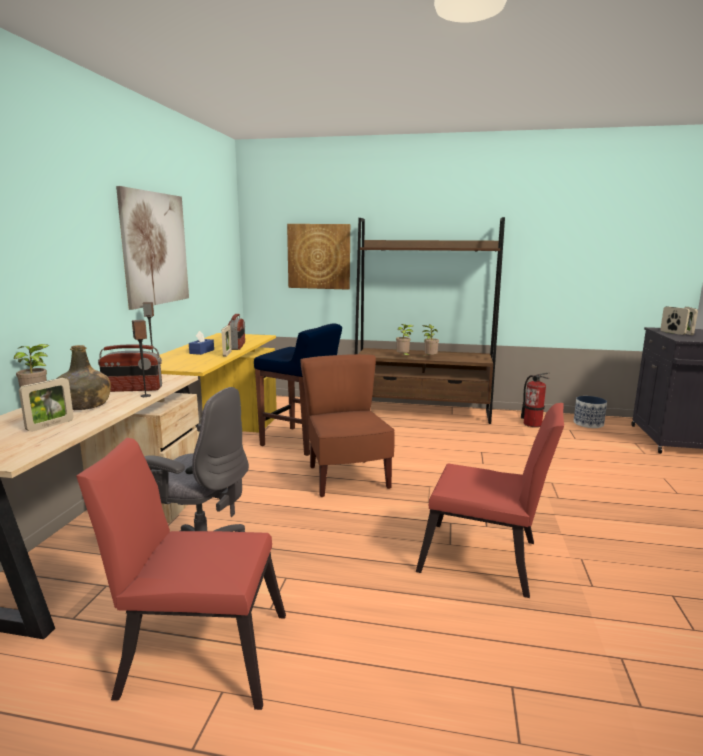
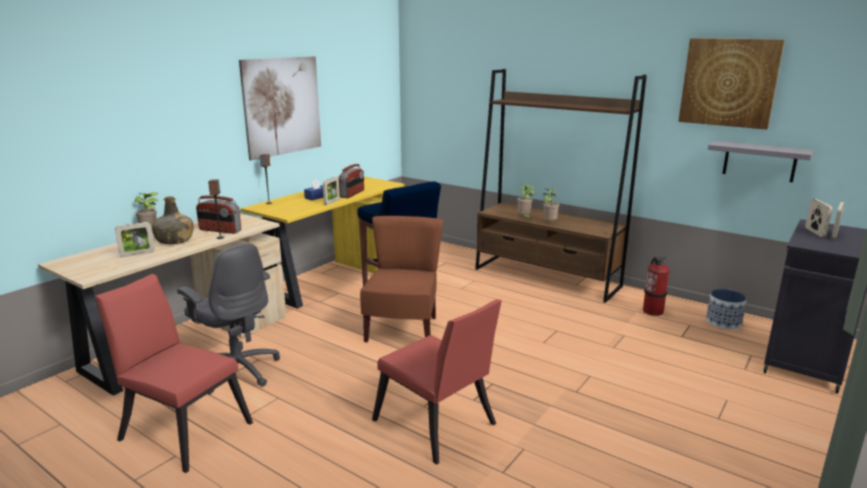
camera: 25 degrees right, 5 degrees up
(319, 256) = (465, 105): picture -> picture (729, 82)
(598, 286) = (759, 161): none -> grey shelf

